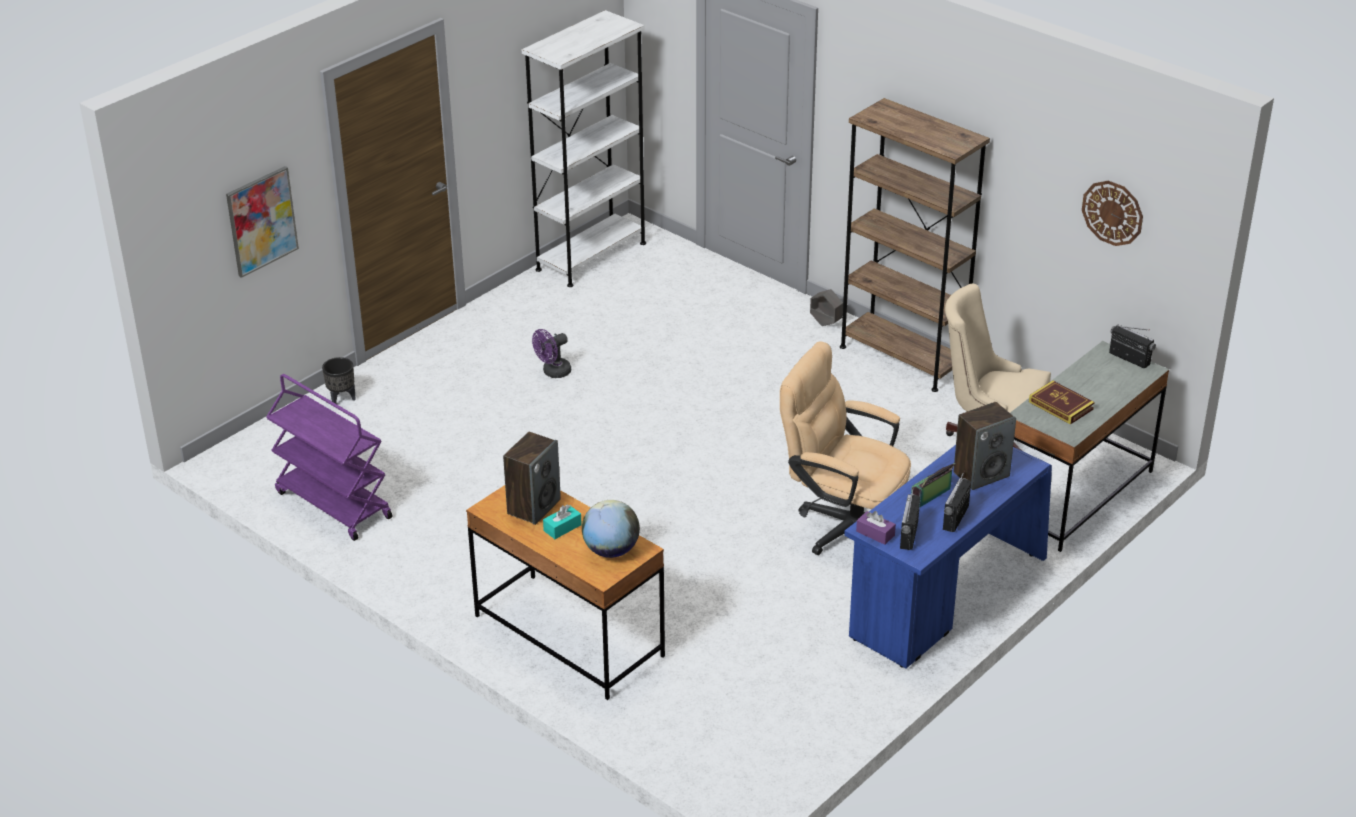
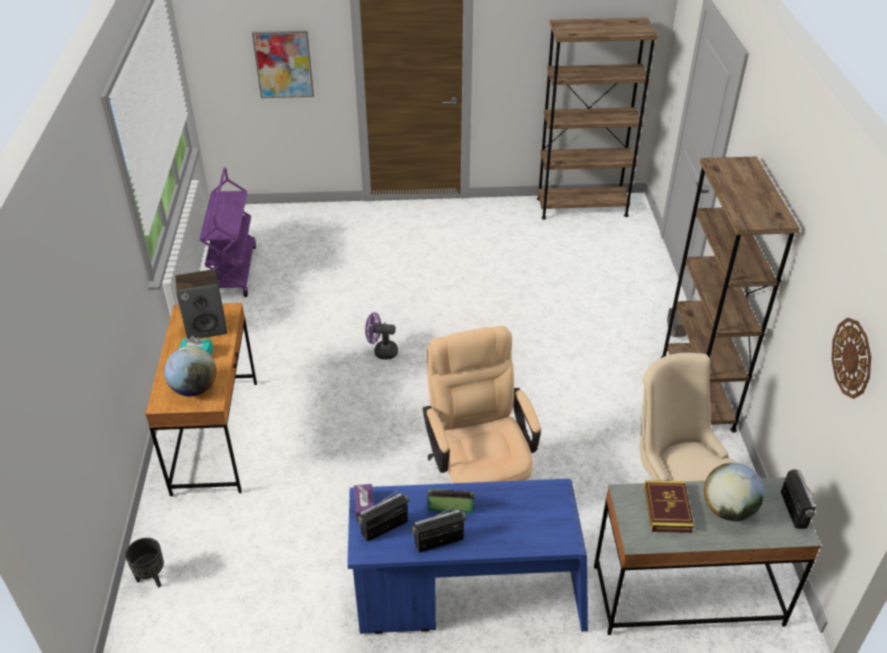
camera: 45 degrees right, 5 degrees up
(341, 399) = (327, 215): black planter -> black planter (151, 578)
(553, 373) = (455, 265): purple fan -> purple fan (381, 352)
(591, 256) = (582, 207): white bookcase -> brown bookcase
(981, 474) = (514, 520): speaker -> none
(1094, 383) = (728, 510): none -> globe

